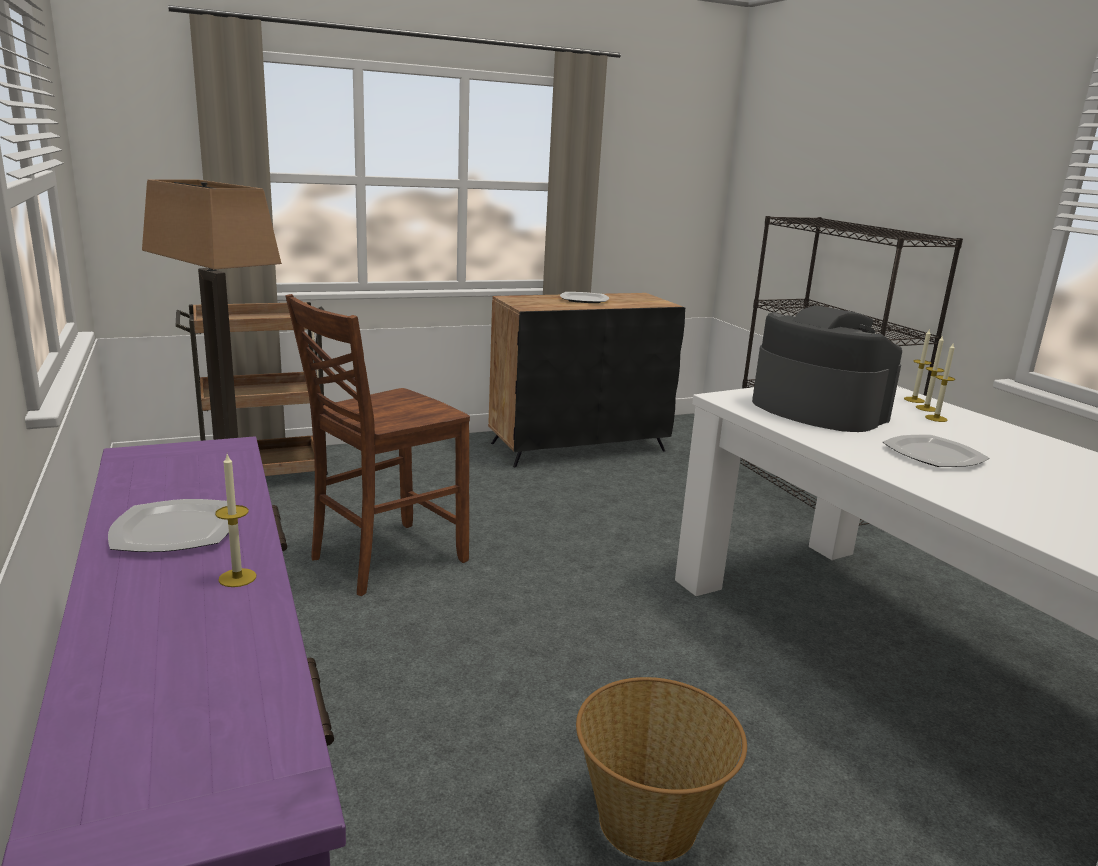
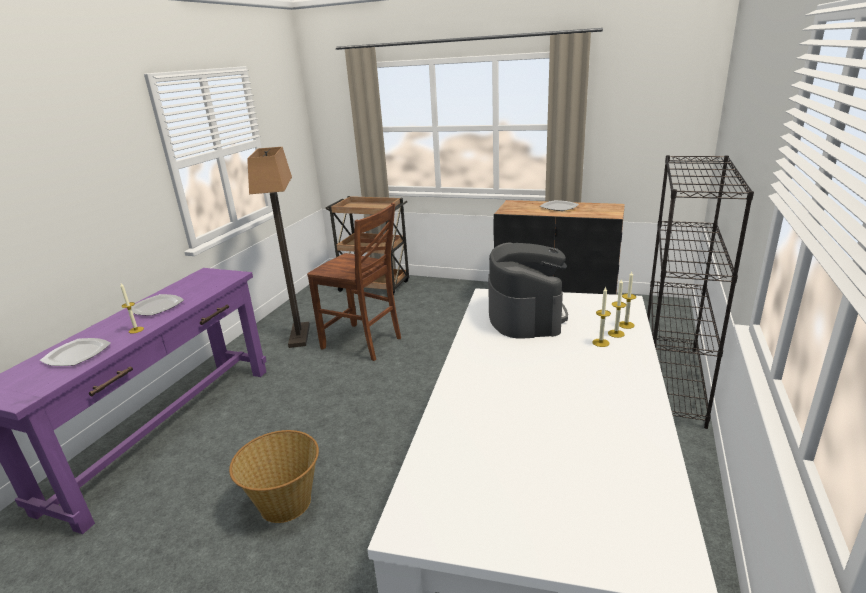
camera: 45 degrees right, 5 degrees up
(384, 559) = (363, 343): brown chair -> brown chair turned 150 degrees counterclockwise
(935, 455) = (518, 366): plate -> plate (77, 354)

